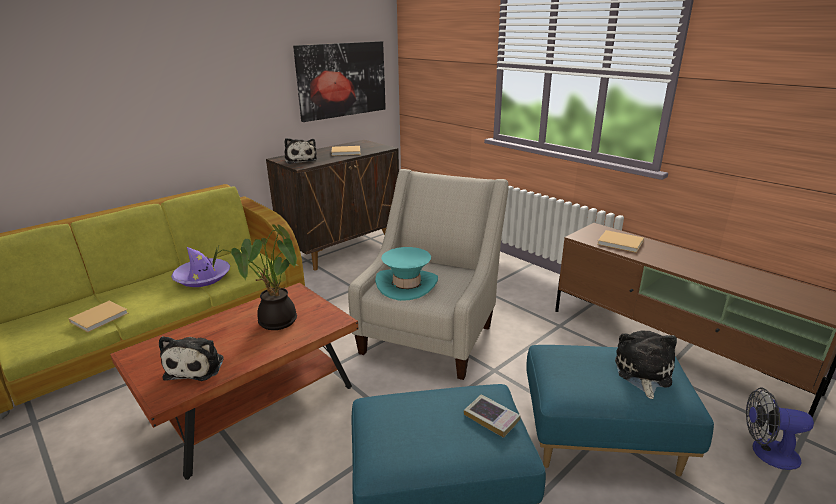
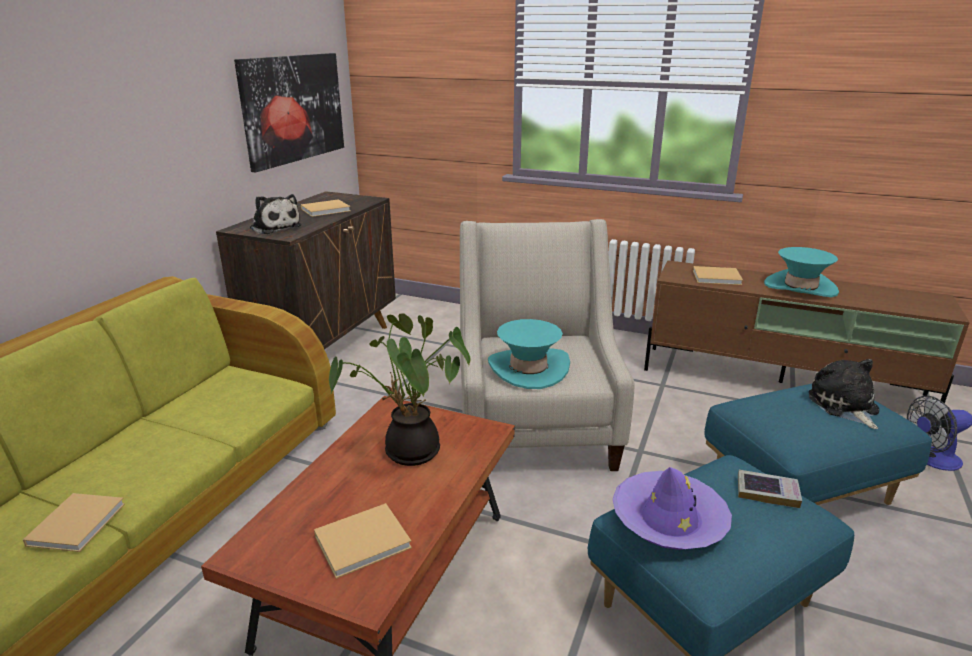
camera: 25 degrees left, 0 degrees up
(197, 366) = (365, 541): plush toy -> beige book
(202, 277) = (199, 423): purple hat -> purple hat (669, 519)
(692, 264) = (800, 287): none -> turquoise hat

